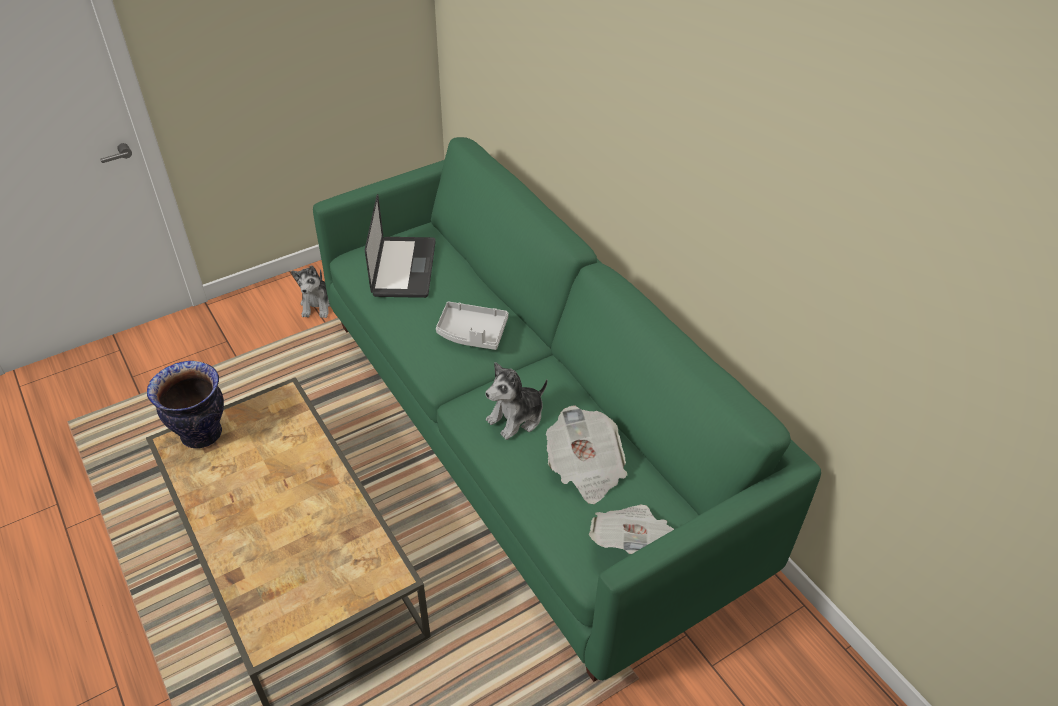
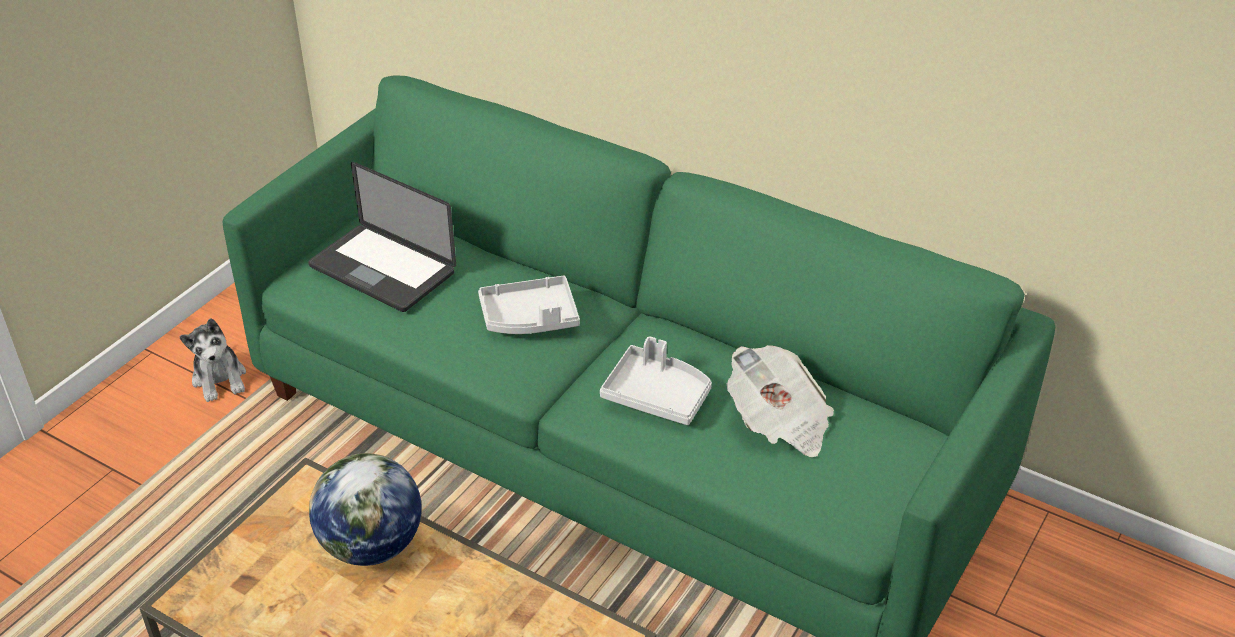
camera: 25 degrees left, 5 degrees down
(202, 434) = (223, 572): vase -> none
(293, 451) = (371, 546): none -> globe
(404, 268) = (382, 270): laptop -> laptop turned 150 degrees clockwise
(516, 418) = (657, 395): plush toy -> grey tray
(630, 541) = (884, 480): newspaper -> none

